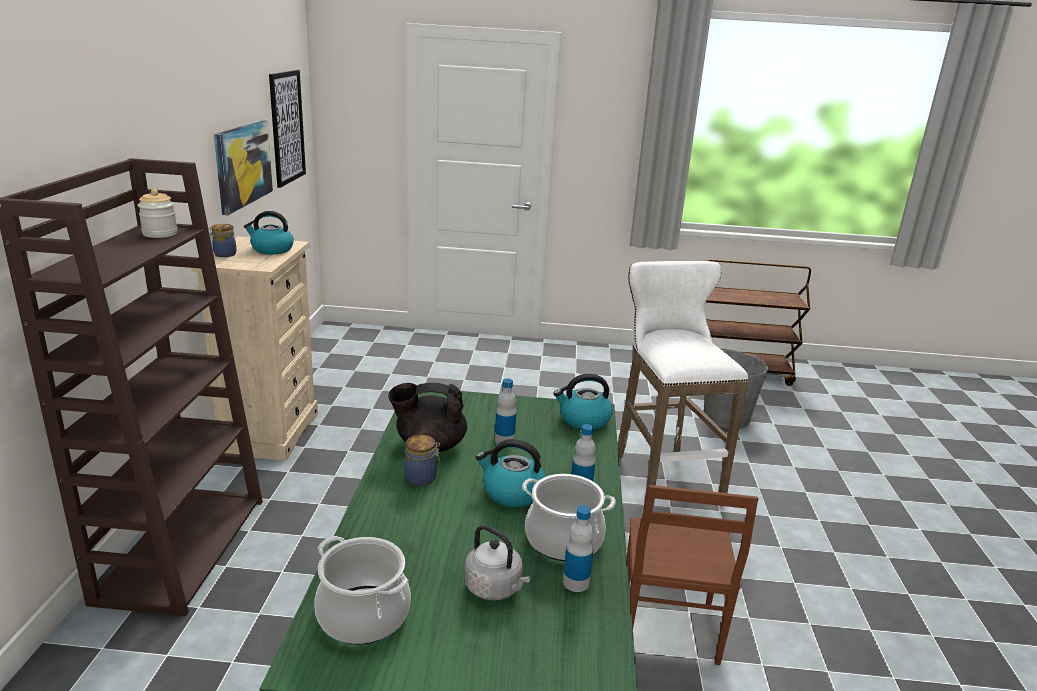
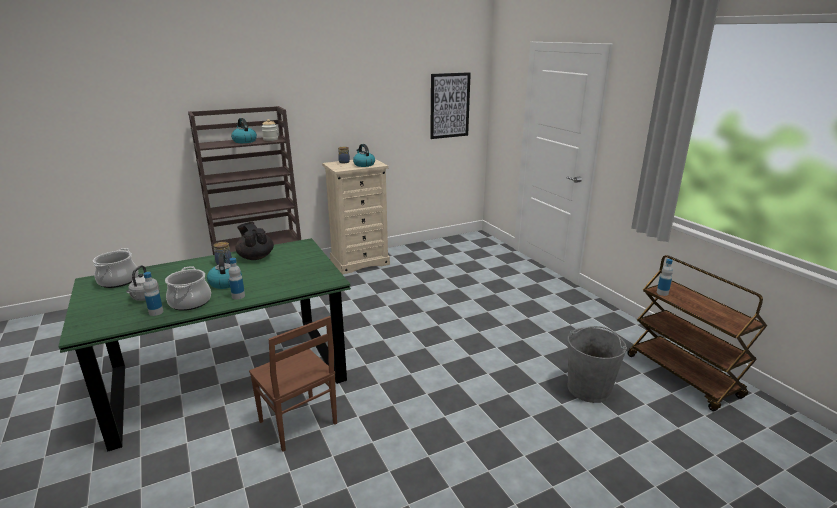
camera: 60 degrees right, 0 degrees up
(242, 165) = (390, 121): picture -> none
(504, 440) = (276, 269): bottle -> bottle (662, 293)
(583, 419) = (319, 280): kettle -> kettle (244, 141)
(662, 476) = (460, 381): white stool -> none
(667, 629) = (297, 424): brown chair -> brown chair turned 105 degrees counterclockwise

